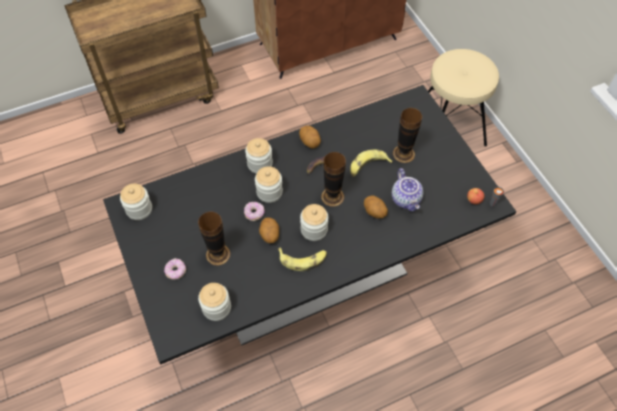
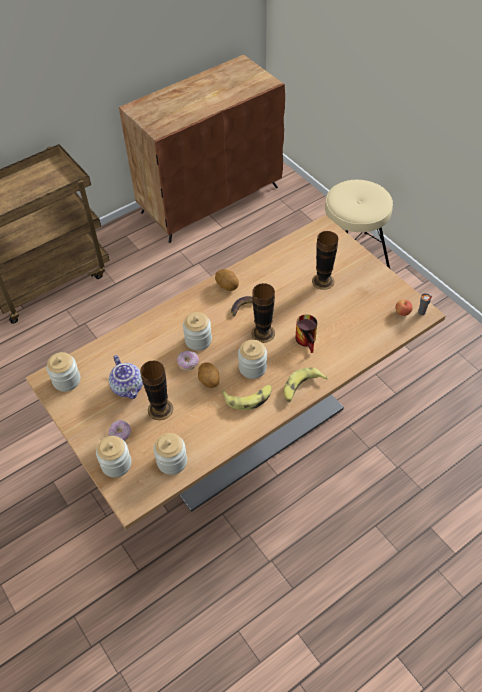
camera: 10 degrees left, 5 degrees down
(260, 164) = (181, 315): jar -> jar (116, 464)
(308, 273) = (243, 427): black dining table -> beige dining table
(367, 166) = (290, 299): banana -> banana (301, 388)
(374, 212) = (308, 341): potato -> mug
(406, 199) = (337, 323): teapot -> teapot (129, 387)

